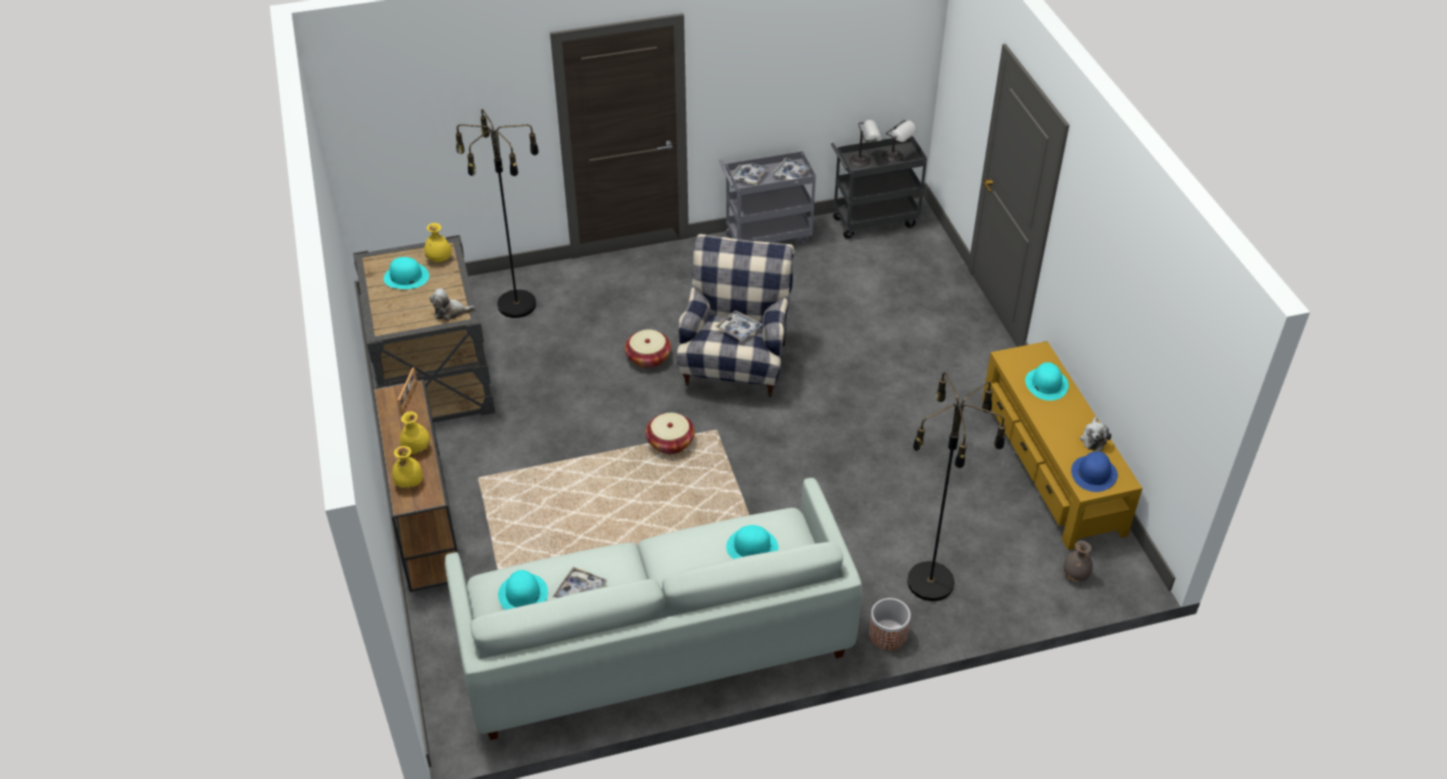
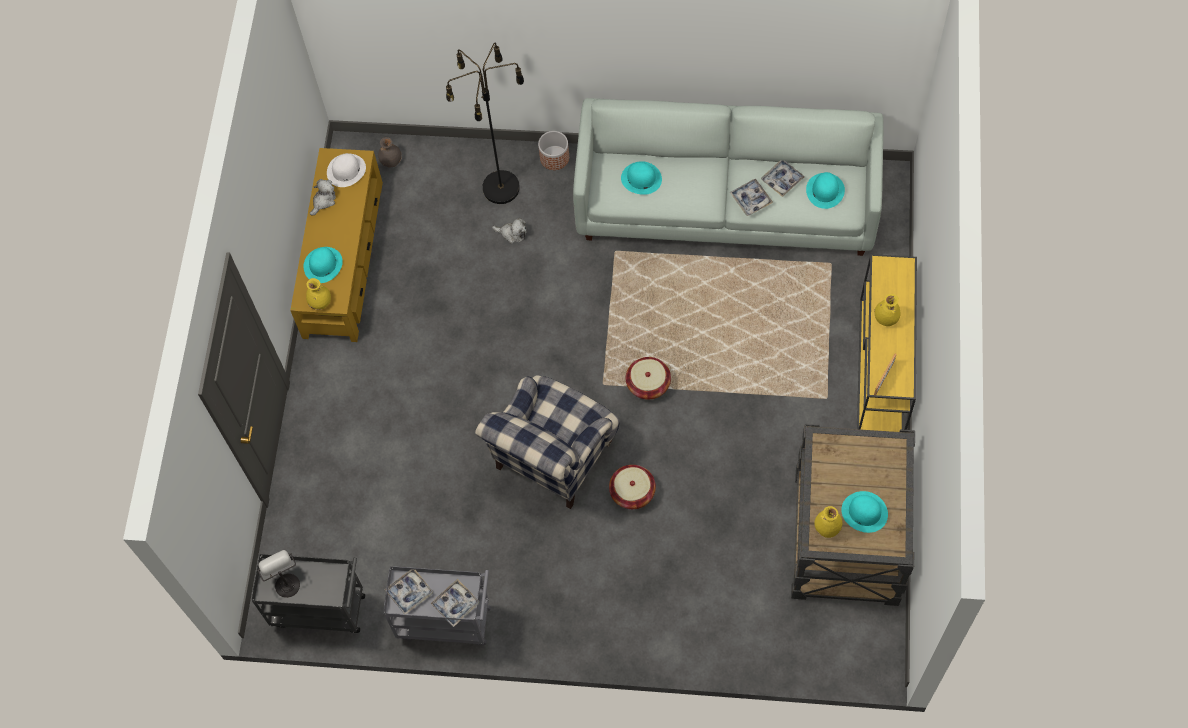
camera: 155 degrees left, 20 degrees up
(409, 483) = (898, 285): yellow vase -> yellow vase (320, 302)
(424, 518) = (881, 369): brown console table -> yellow console table
(450, 312) = (829, 448): plush toy -> plush toy (512, 233)
(516, 305) = (742, 610): floor lamp -> none
(738, 329) = (555, 410): tray -> tray (751, 199)
(864, 160) = (321, 589): table lamp -> none
(1093, 473) = (346, 170): blue hat -> white hat

